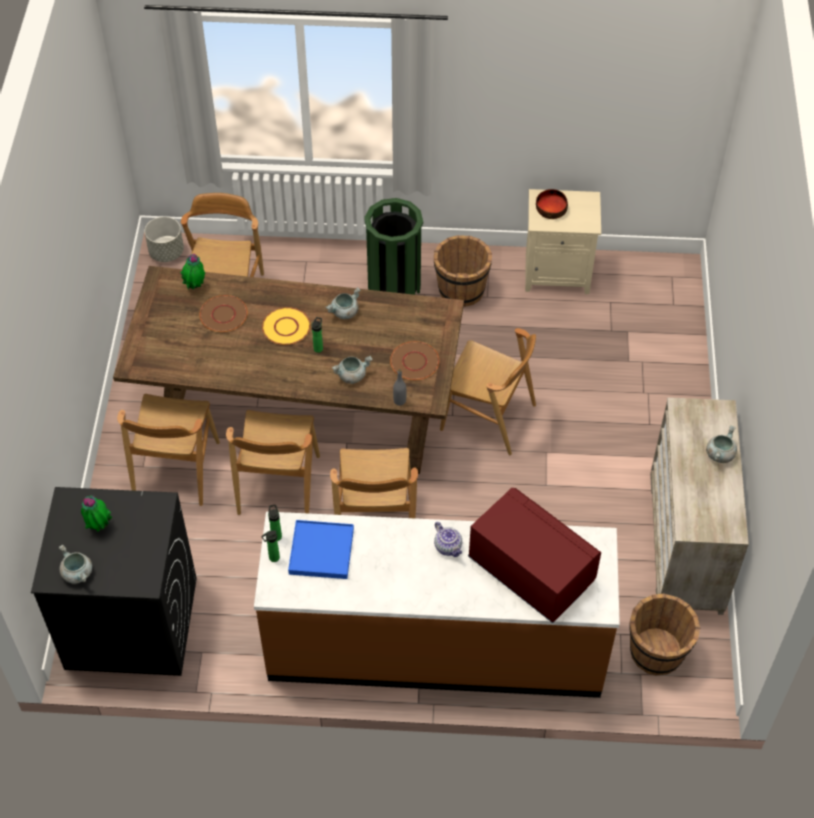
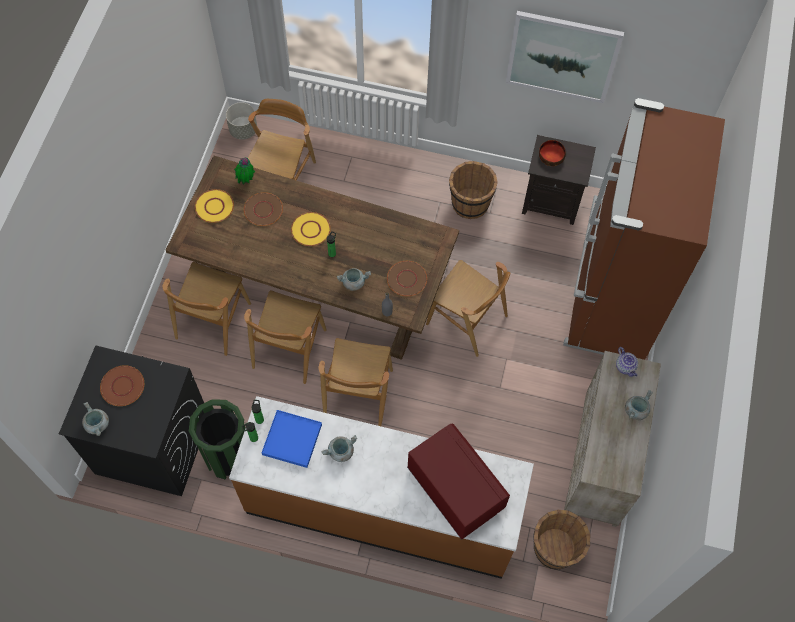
camera: 10 degrees right, 10 degrees up
(99, 526) = (122, 386): potted plant -> brown plate
(163, 321) = (214, 207): none -> yellow plate
(344, 313) = (360, 225): grey cooking pot -> grey cooking pot (340, 452)
(394, 287) = (417, 192): green trash can -> green trash can (229, 456)
(448, 547) = (394, 455): teapot -> teapot (625, 367)
(548, 79) = (562, 56): none -> picture
(558, 273) = (552, 201): beige nightstand -> black nightstand
(653, 370) = (609, 302): none -> brown fridge

